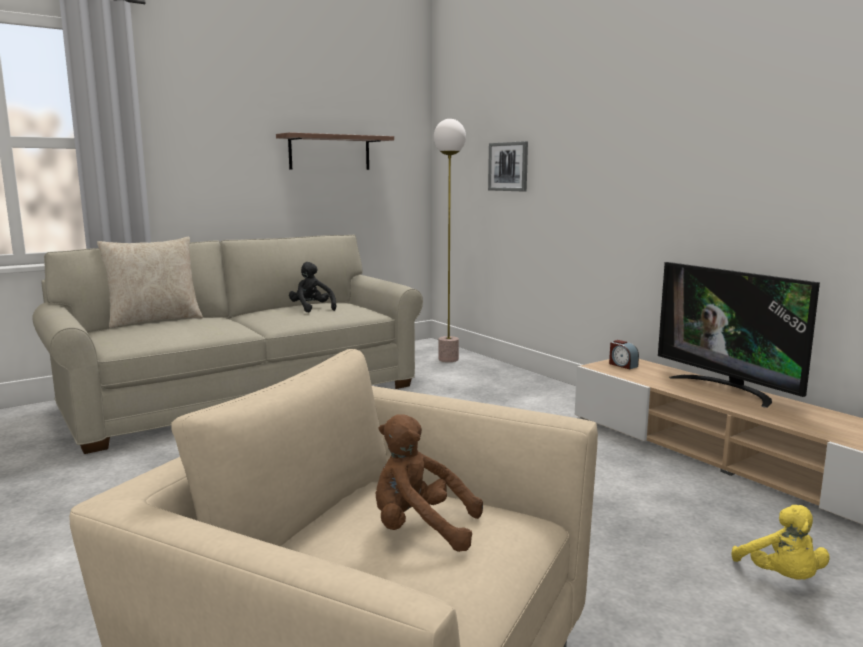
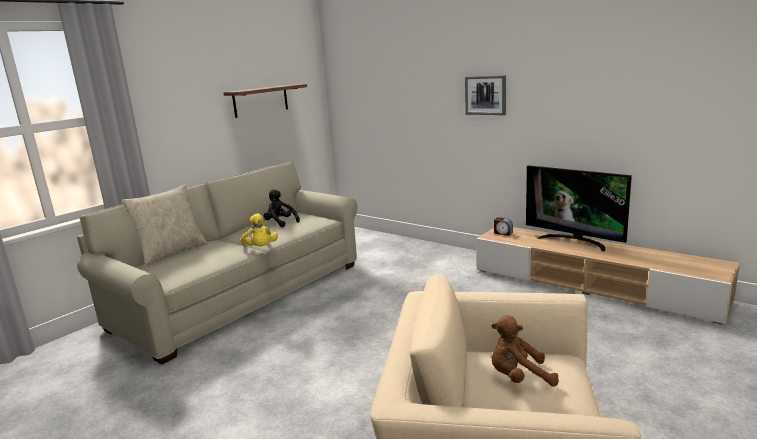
camera: 15 degrees left, 5 degrees up
(448, 359) = (364, 239): floor lamp -> none
(508, 166) = (395, 101): picture -> picture (485, 95)
(781, 577) = (650, 353): yellow plush toy -> yellow plush toy (261, 248)

